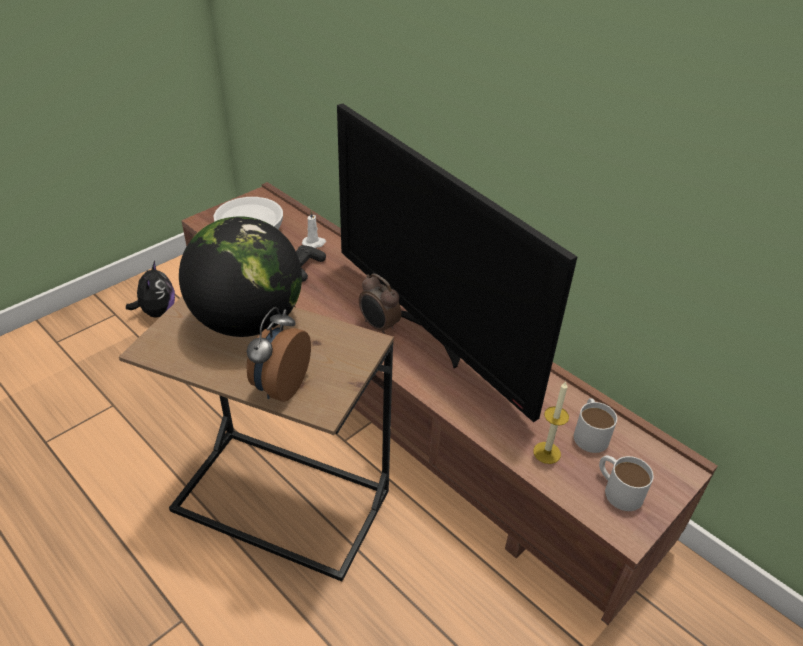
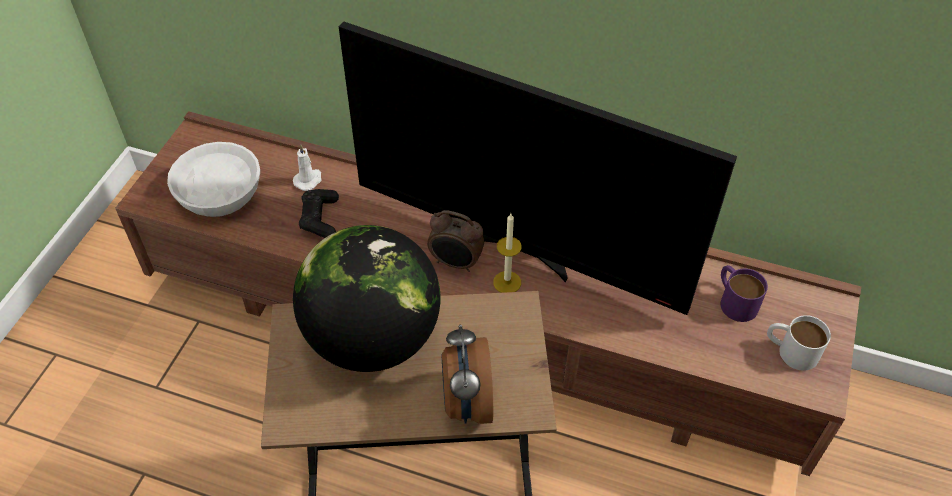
camera: 25 degrees left, 10 degrees up
(157, 312) = (111, 329): plush toy -> none
(547, 452) = (708, 340): candle -> candle (507, 282)
(589, 432) = (734, 300): white mug -> purple mug

